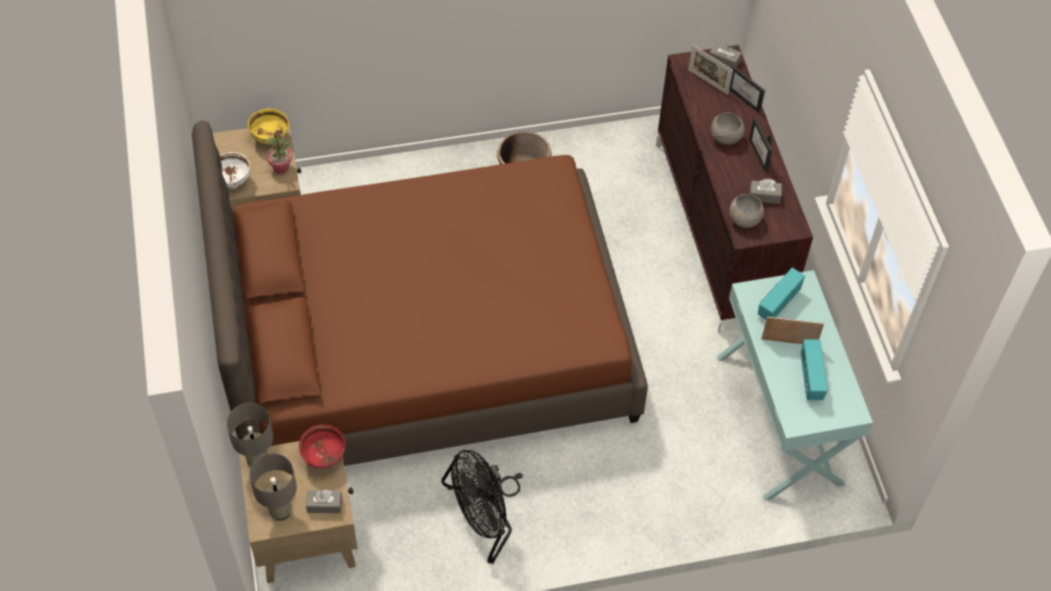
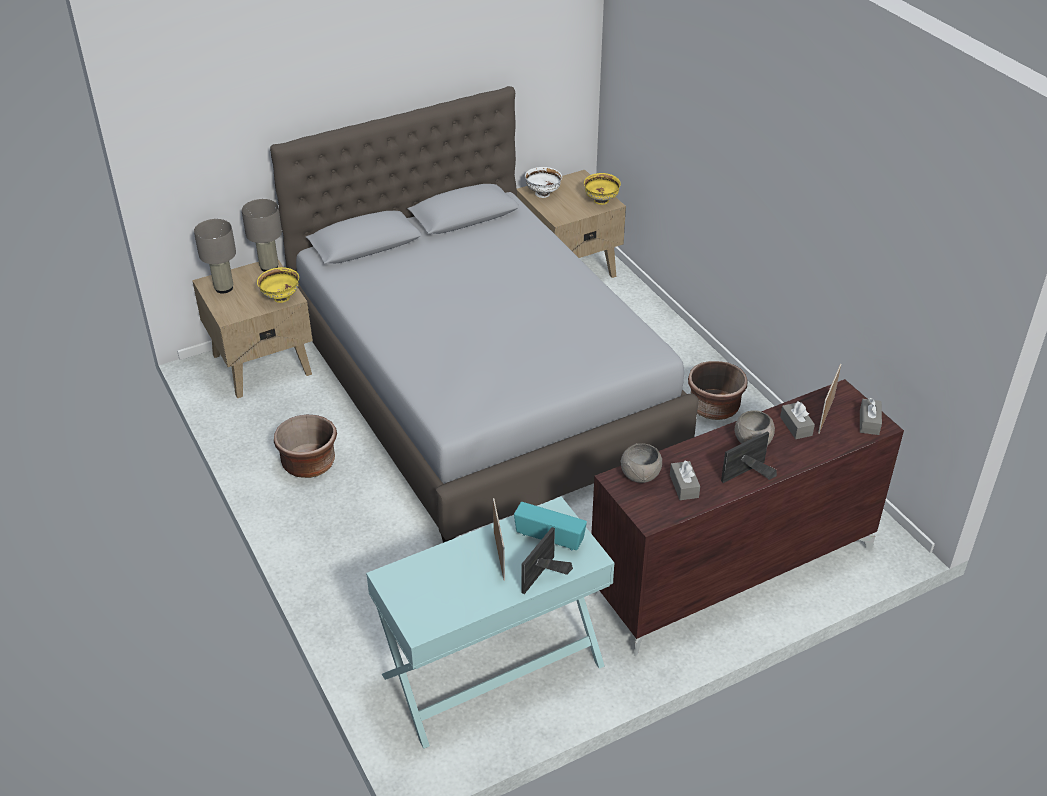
camera: 75 degrees right, 15 degrees down
(281, 168) = (572, 213): potted plant -> none
(324, 457) = (281, 298): red bowl -> yellow bowl
(324, 505) = (234, 308): grey tissue box -> grey tissue box (796, 426)
(425, 342) = (481, 387): brown bed -> grey bed
(485, 513) = (309, 464): black fan -> brown planter
(747, 98) = (824, 450): picture frame -> picture frame (542, 578)
(810, 378) = (454, 581): radio -> none

